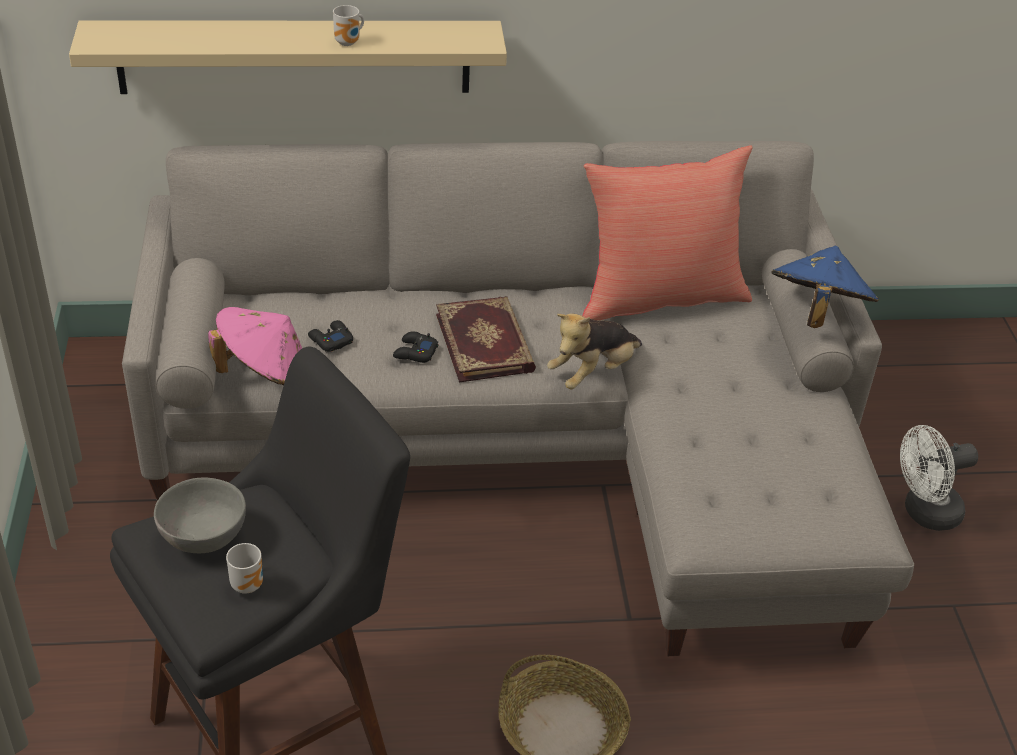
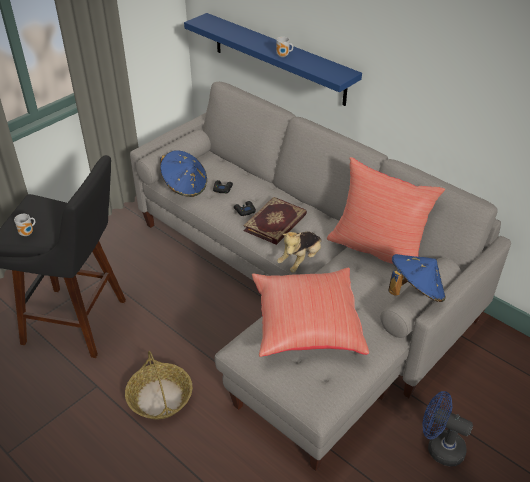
camera: 50 degrees right, 0 degrees up
(201, 537) = (39, 210): grey bowl -> none
(265, 372) = (185, 186): pink hat -> blue hat
(294, 56) = (278, 58): beige shelf -> blue shelf
(593, 372) = (300, 260): plush toy -> plush toy turned 60 degrees counterclockwise
(725, 451) = (305, 326): none -> red pillow
(924, 513) = (439, 447): white fan -> blue fan

